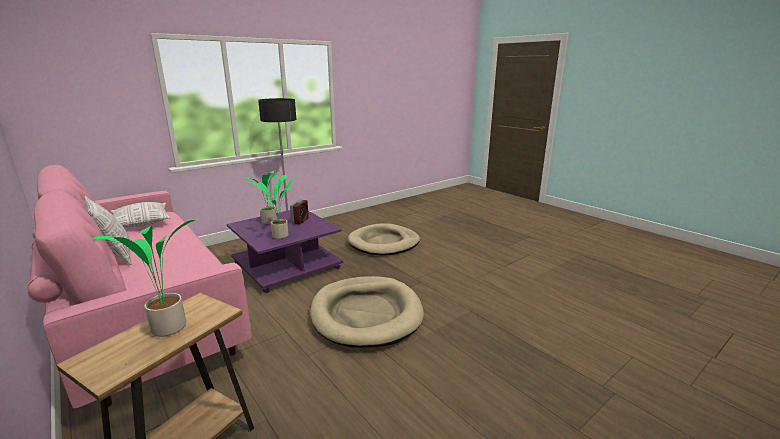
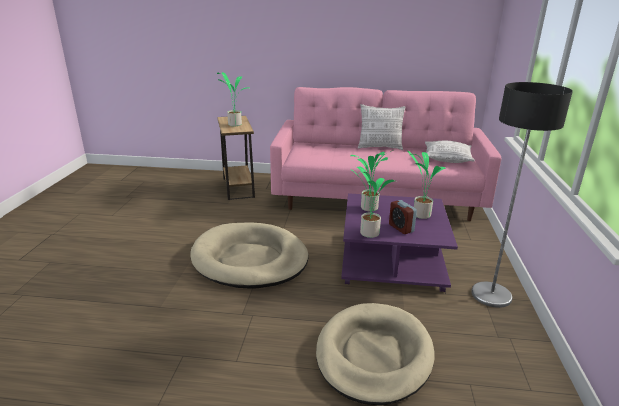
camera: 135 degrees right, 5 degrees up
(322, 225) = (368, 233): none -> potted plant

